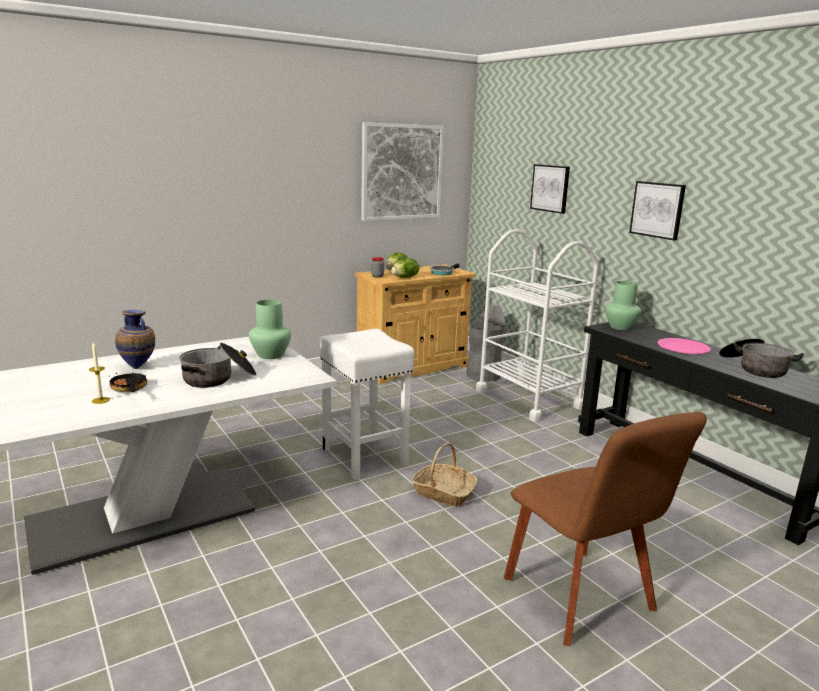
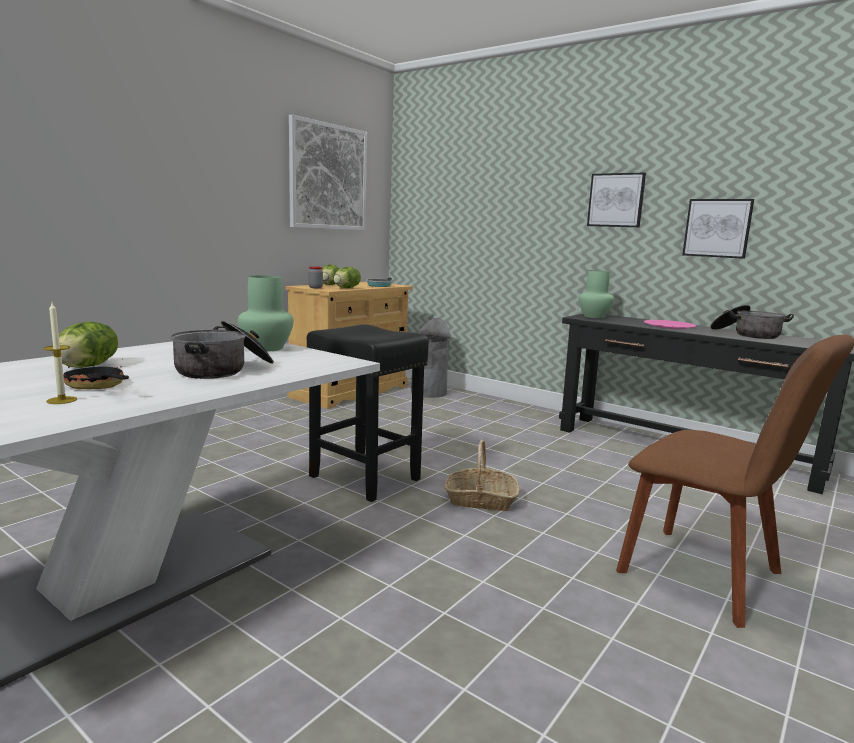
camera: 20 degrees left, 5 degrees down
(138, 367) = (88, 366): vase -> lettuce
(365, 457) = (366, 478): white stool -> black stool
(529, 399) = (489, 408): white cart -> none
(550, 188) = (490, 192): picture -> picture (717, 228)

